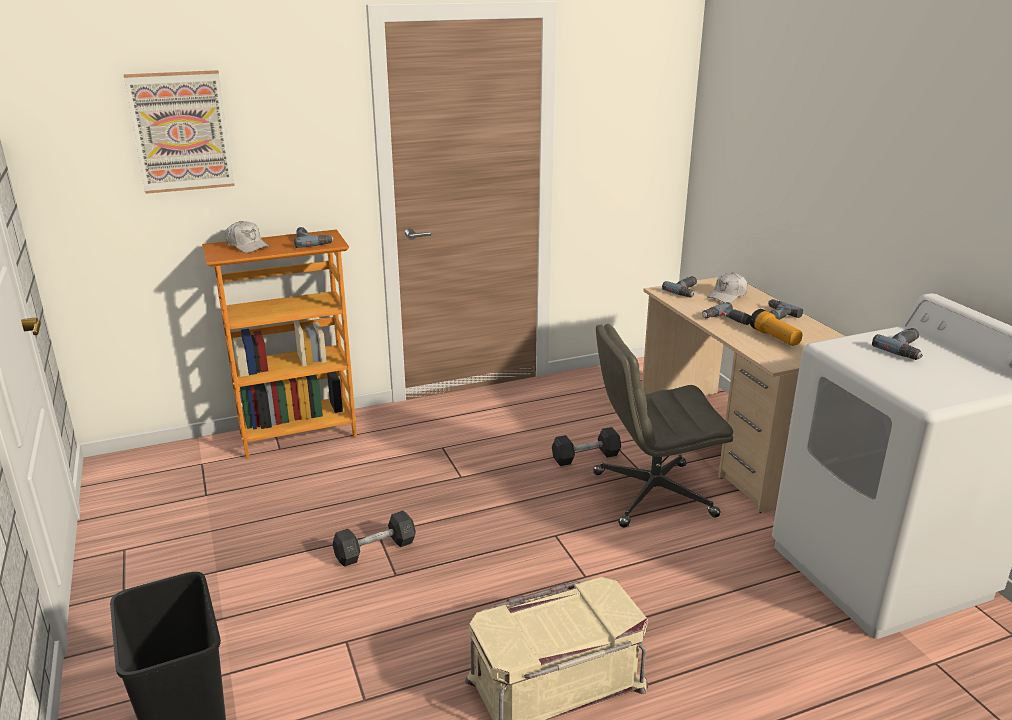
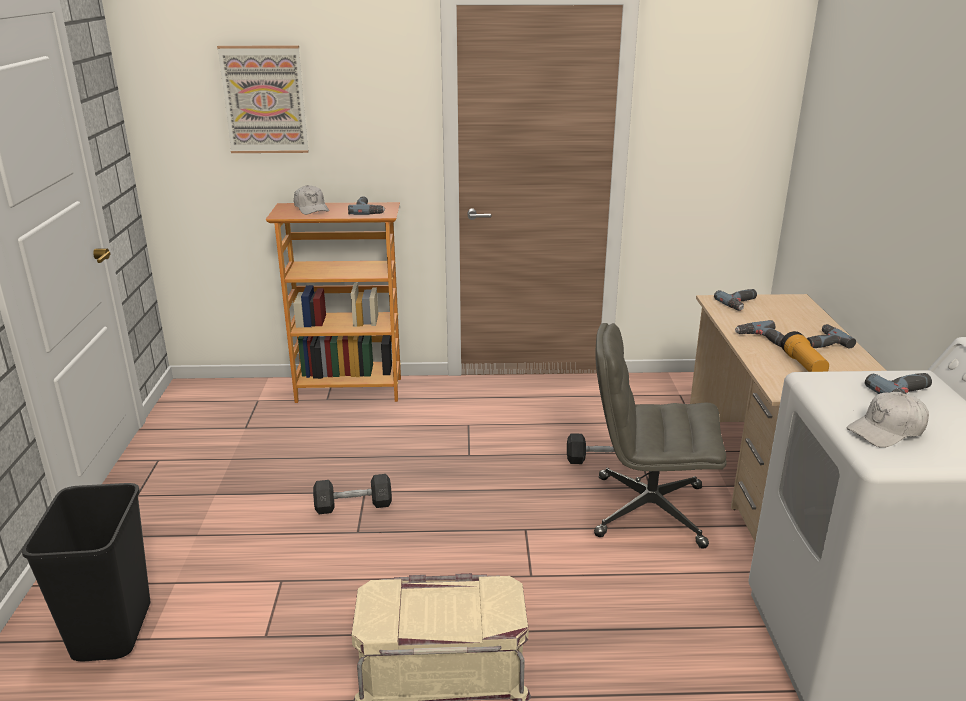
camera: 20 degrees right, 0 degrees up
(727, 295) = (784, 314): white cap -> white cap (887, 430)

